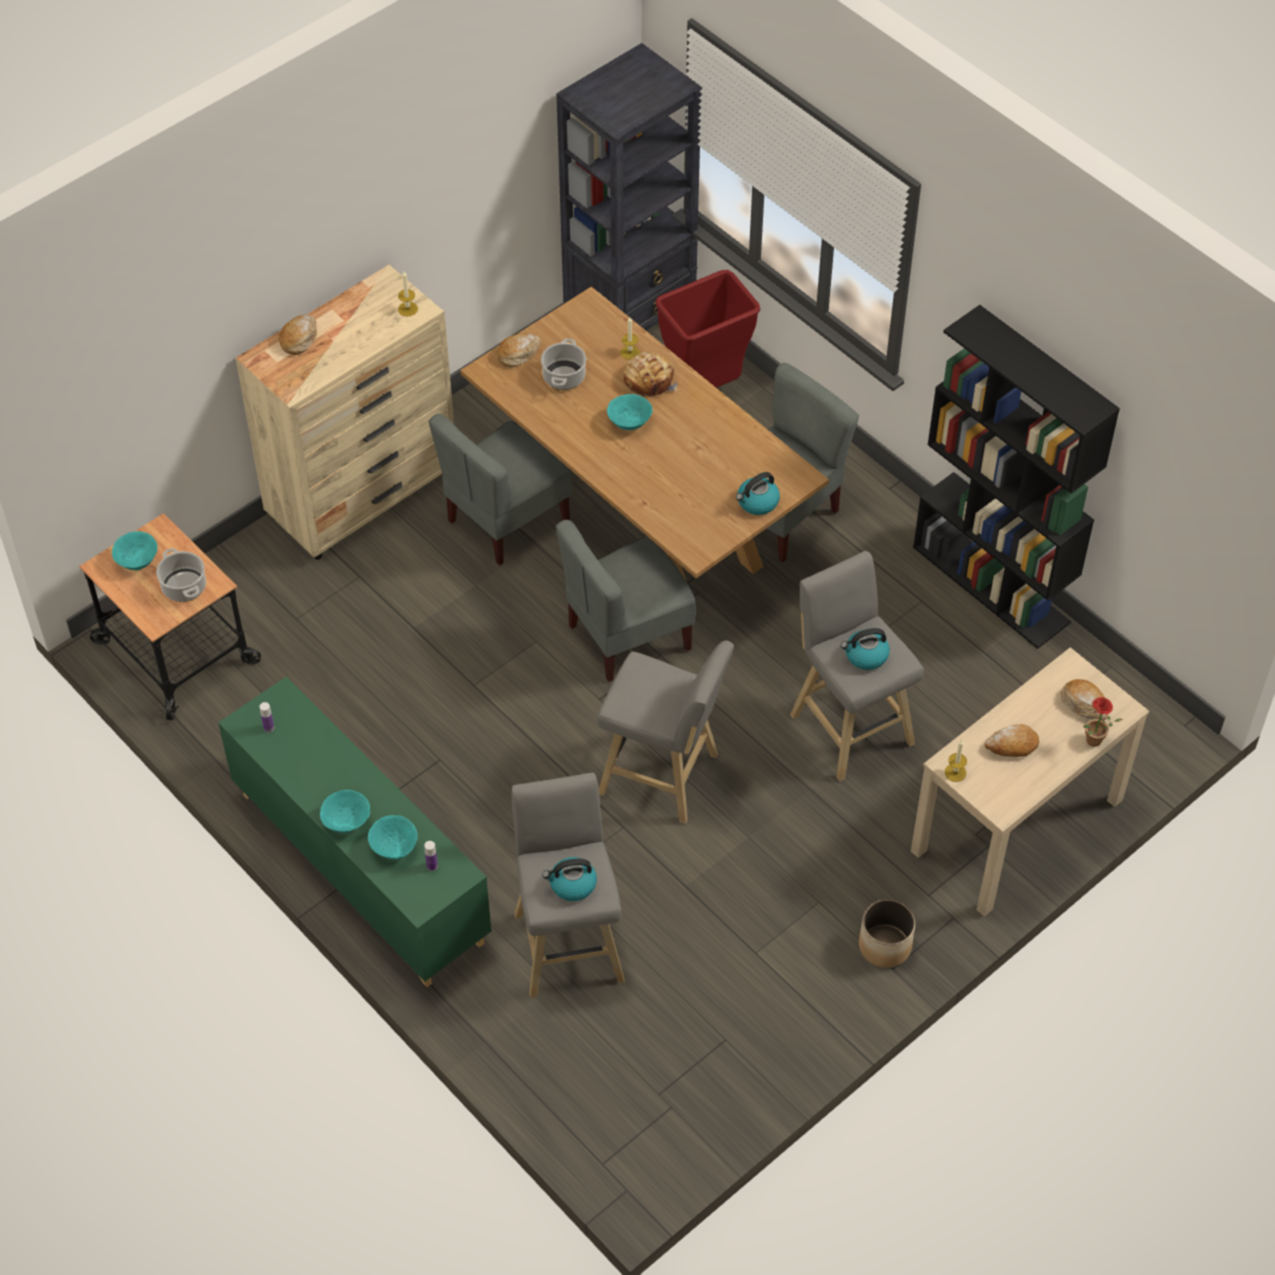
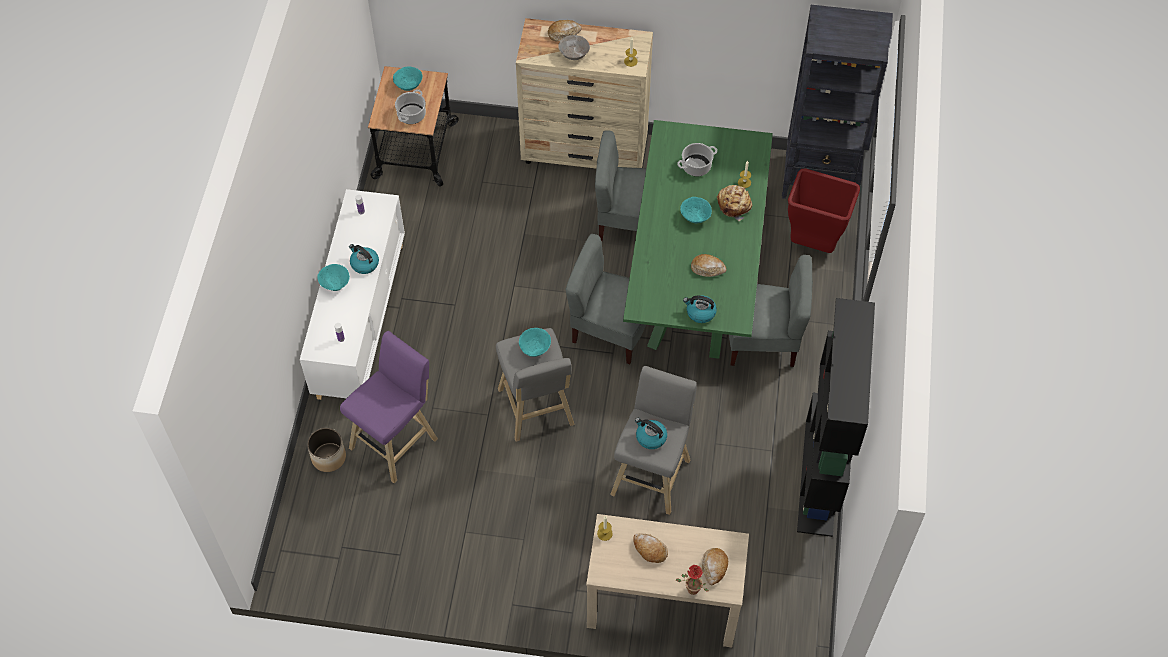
camera: 50 degrees right, 5 degrees up
(340, 350) = (573, 55): none -> grey bowl
(360, 867) = (360, 319): green cabinet -> white cabinet
(394, 847) = (338, 315): turquoise bowl -> turquoise bowl (535, 348)
(518, 353) = (691, 136): bread -> bread (707, 268)
(568, 942) = (396, 441): grey stool -> purple stool
(572, 885) = (377, 406): kettle -> kettle (364, 264)
(642, 516) = (695, 279): brown dining table -> green dining table
(885, 946) = (524, 591): planter -> planter (329, 457)

